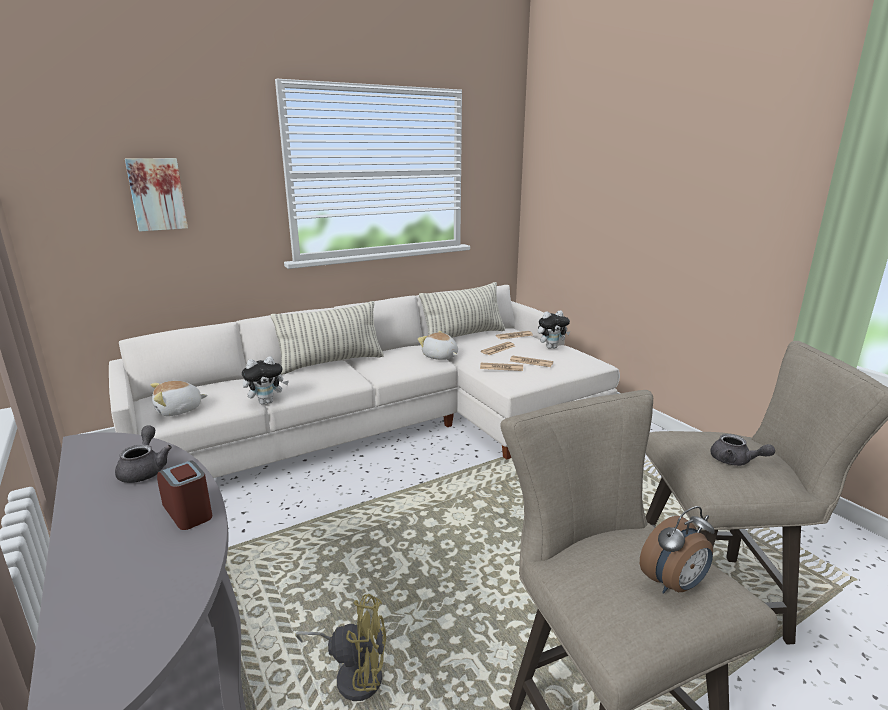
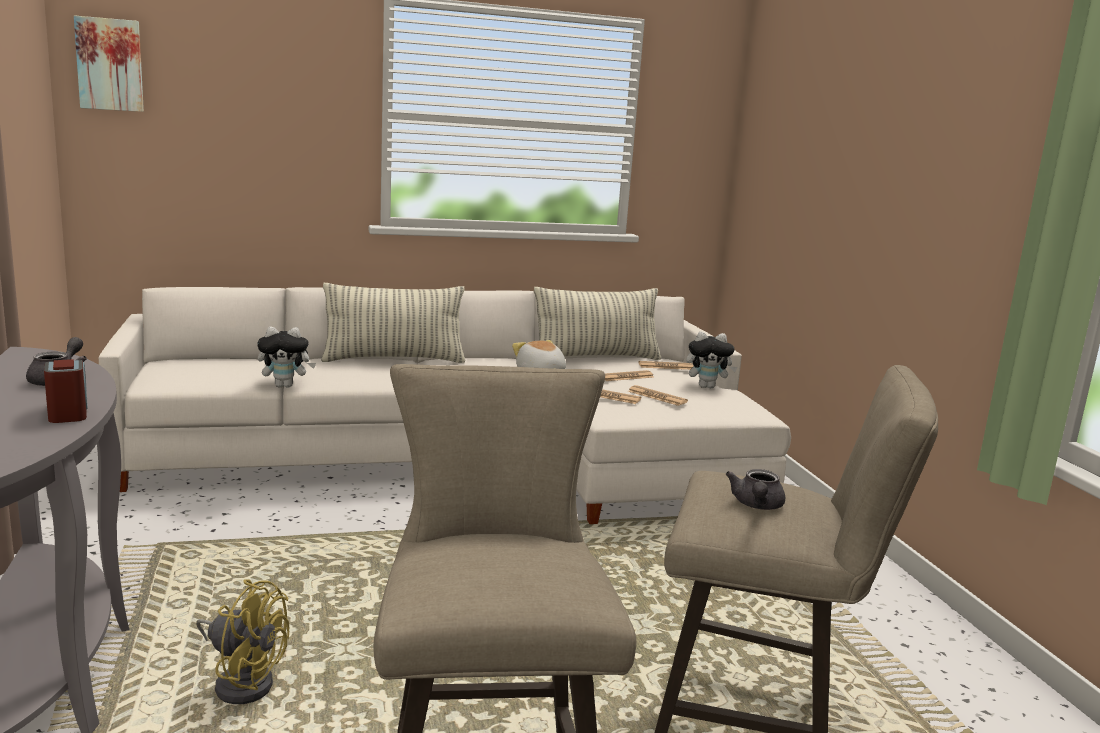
camera: 15 degrees right, 5 degrees down
(157, 194) = (222, 123): picture -> picture (110, 64)
(179, 410) = (181, 376): plush toy -> none
(674, 585) = (523, 576): alarm clock -> none
(735, 461) = (756, 505): grey teapot -> grey teapot turned 45 degrees clockwise

